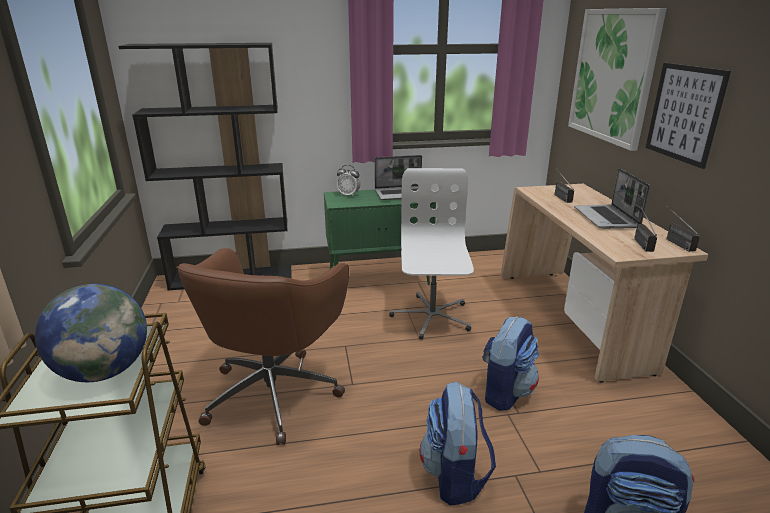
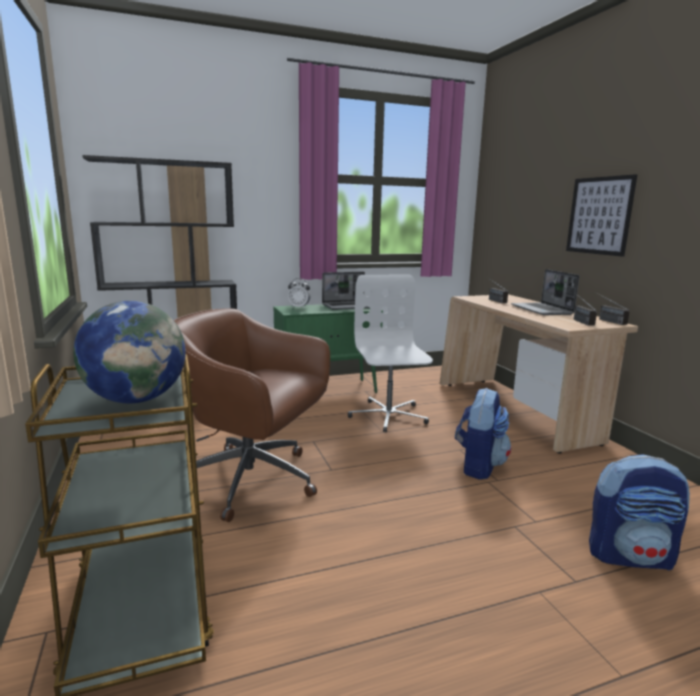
camera: 10 degrees left, 10 degrees down
(274, 392) = (254, 481): brown office chair -> brown office chair turned 105 degrees clockwise
(455, 476) = (459, 532): backpack -> none
(612, 76) = (527, 199): picture -> none

